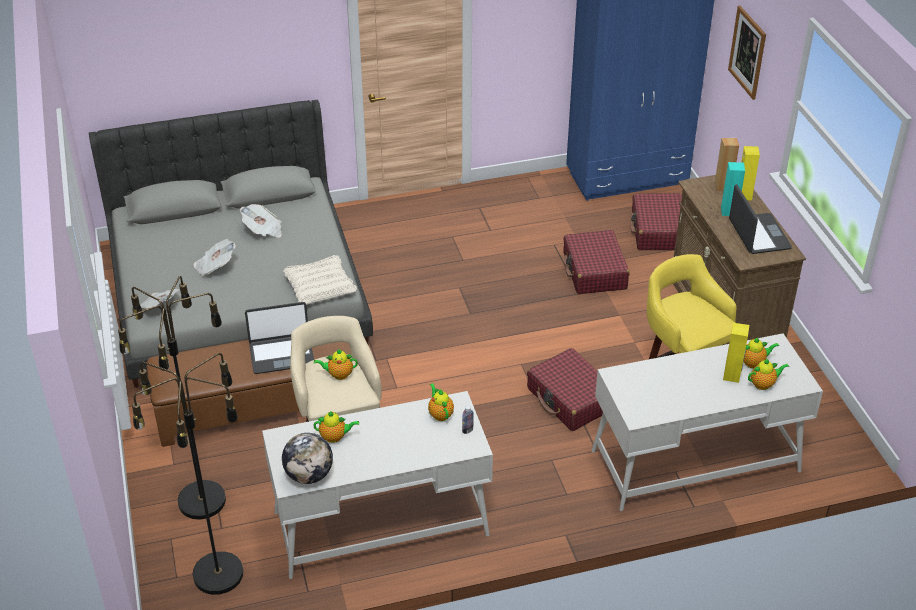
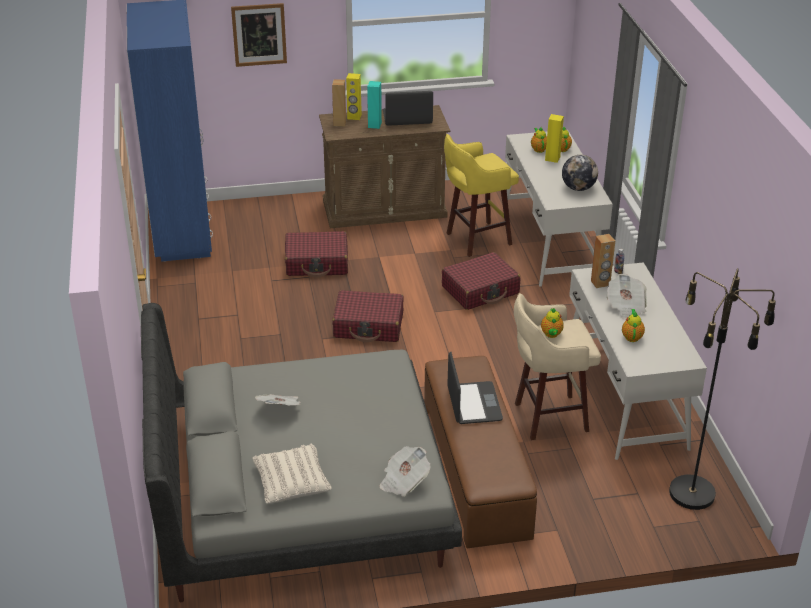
camera: 85 degrees left, 5 degrees down
(201, 500) = (604, 508): floor lamp -> none
(215, 266) = (340, 441): newspaper -> newspaper (626, 307)
(309, 475) = (678, 350): globe -> globe (578, 188)
(320, 287) = (385, 370): beige pillow -> beige pillow (291, 480)
(440, 414) = (600, 283): teapot -> brown speaker
(658, 231) = (269, 225): red suitcase -> red suitcase (369, 325)

